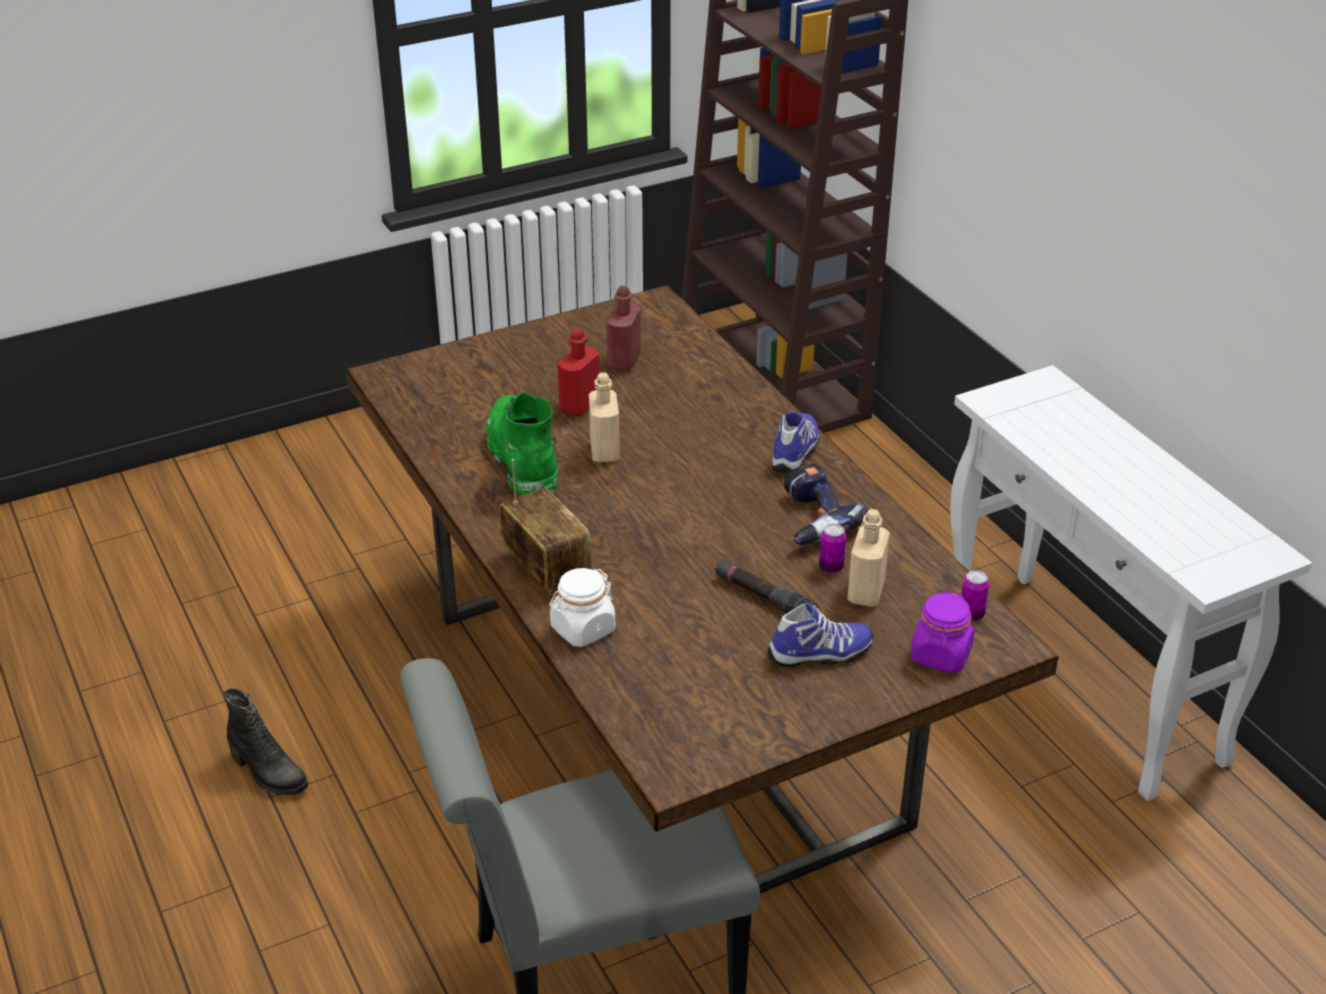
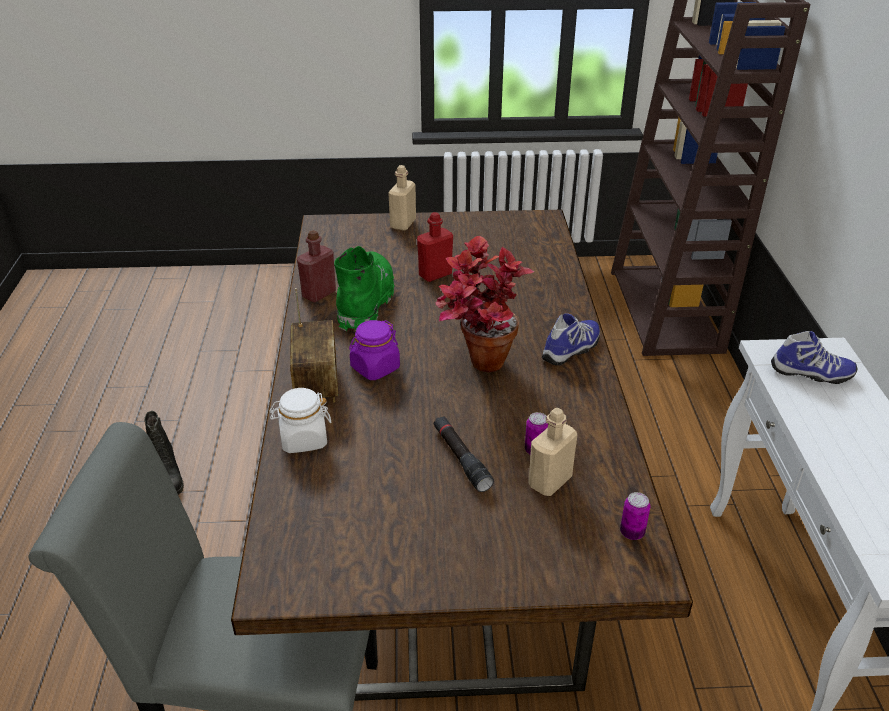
camera: 25 degrees right, 0 degrees up
(604, 451) = (427, 311): beige bottle -> beige bottle (403, 224)
(624, 361) = (490, 252): red bottle -> red bottle (319, 294)
(709, 500) = (476, 367): none -> potted plant
(811, 519) = (546, 406): power drill -> none
(820, 655) = (472, 524): shoe -> shoe (811, 374)
(941, 655) = (578, 562): purple jar -> purple jar (375, 368)

